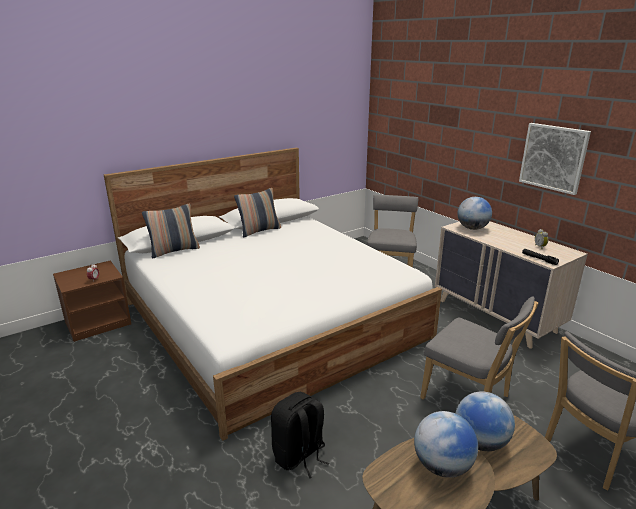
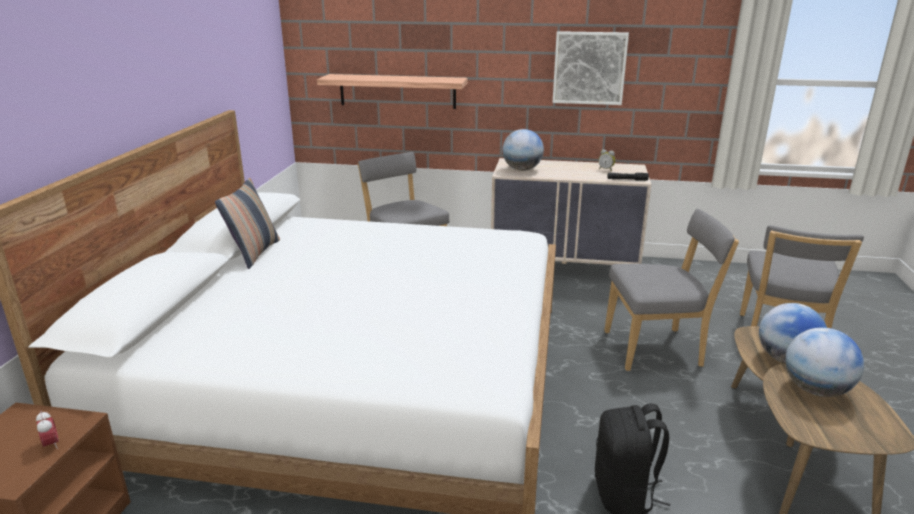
camera: 45 degrees left, 0 degrees up
(174, 251) = (170, 327): pillow -> none
(422, 152) = (397, 91): none -> shelf

